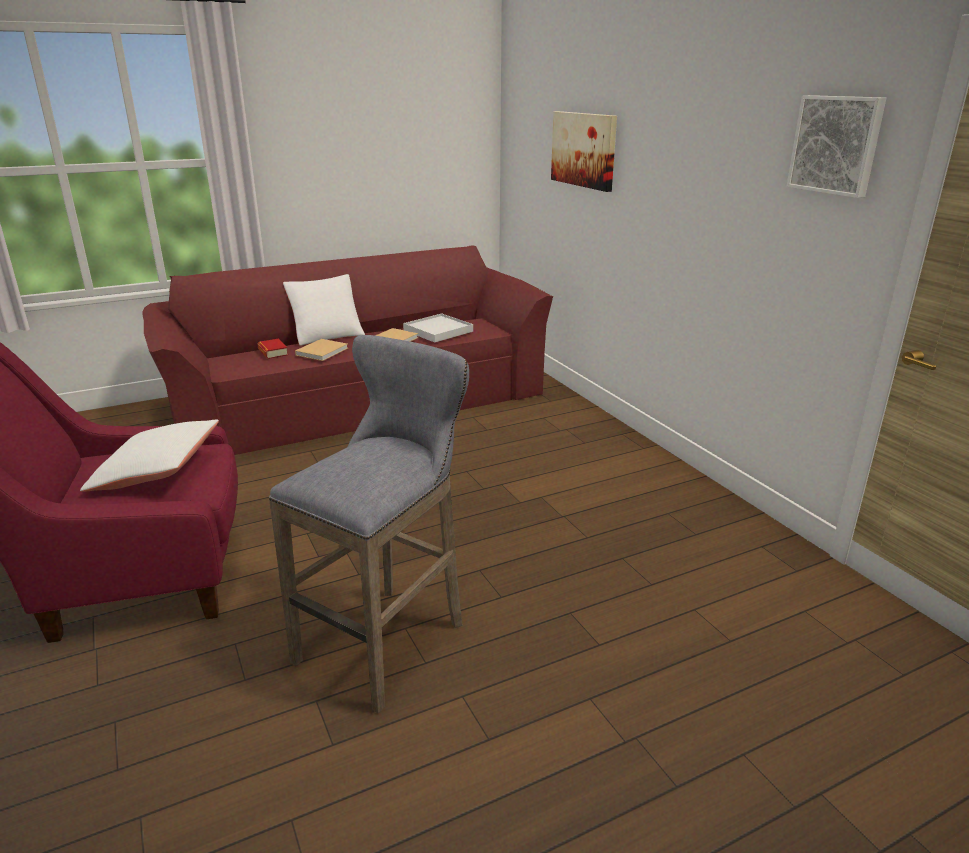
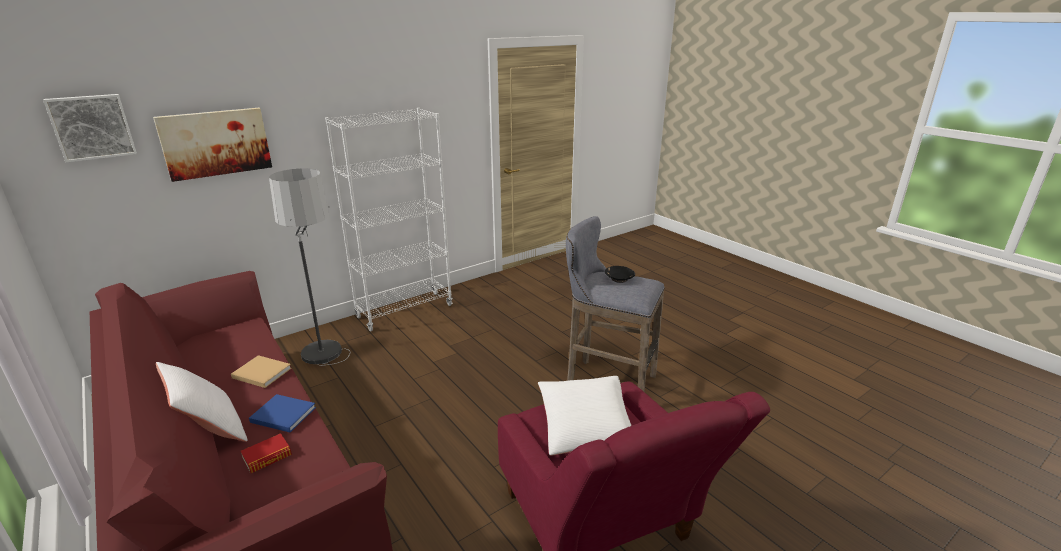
camera: 100 degrees left, 0 degrees up
(323, 351) = (282, 414): beige book -> blue book
(375, 461) = (619, 279): none -> black bowl
(438, 331) = (237, 352): white tray -> none
(502, 424) = (329, 370): none -> floor lamp
(647, 464) = (405, 311): none -> white bookcase
(836, 145) = (450, 96): picture -> picture (92, 127)

